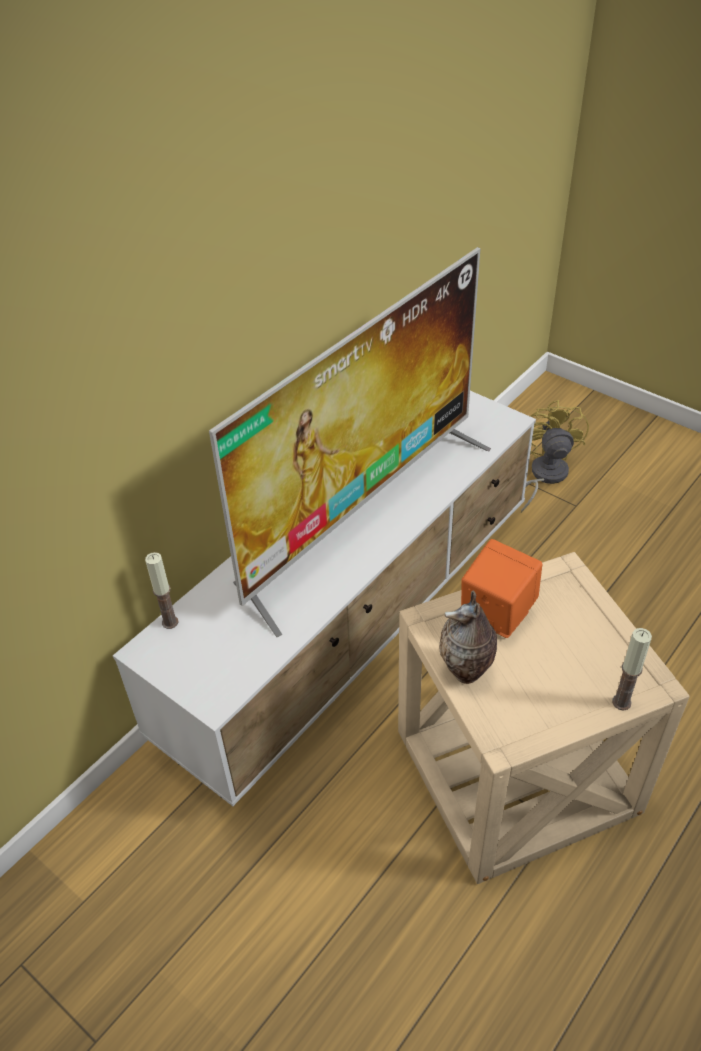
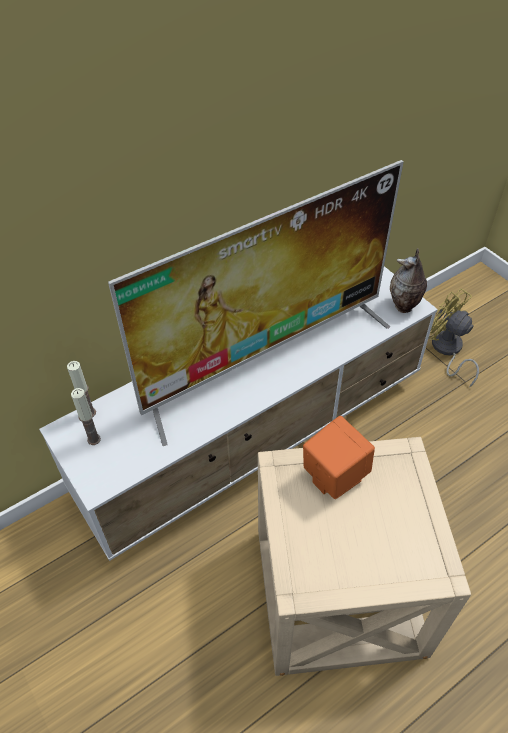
camera: 15 degrees right, 5 degrees up
(467, 672) = (290, 520): vase -> vase (404, 307)
(543, 476) = (447, 350): yellow fan -> yellow fan turned 60 degrees counterclockwise
(621, 702) = (409, 583): candle -> candle (94, 439)

